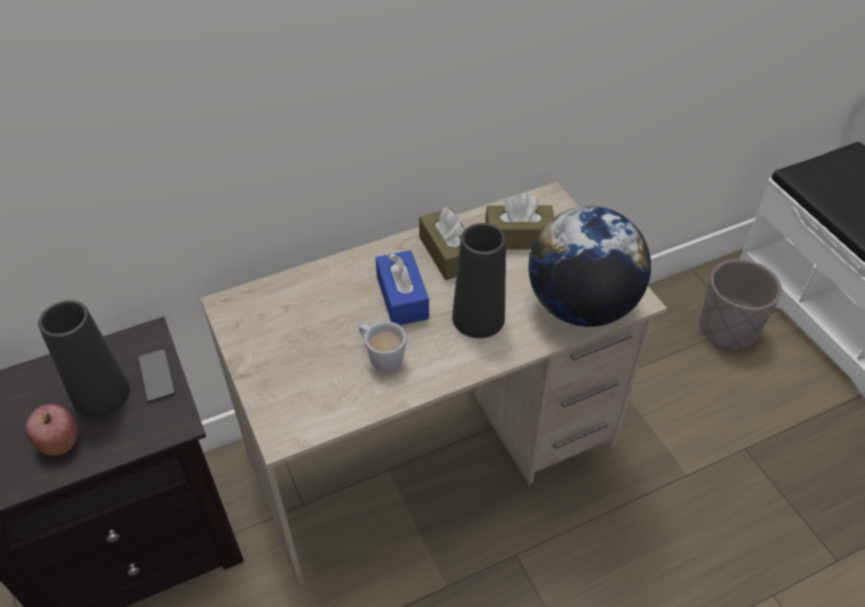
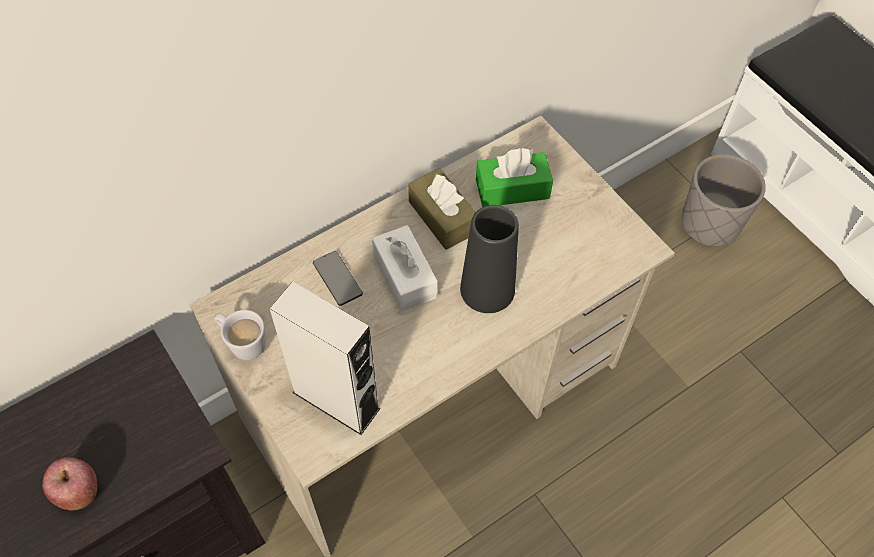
camera: 10 degrees left, 10 degrees up
(101, 394) = (108, 430): black vase -> none
(157, 376) = (163, 401): phone -> phone (337, 278)
(314, 394) = (336, 400): none -> grey speaker
(381, 357) = (396, 348): white mug -> white mug (243, 343)
(402, 298) = (404, 276): blue tissue box -> white tissue box
(518, 237) = (512, 189): brown tissue box -> green tissue box
(580, 306) = (588, 262): globe -> none

